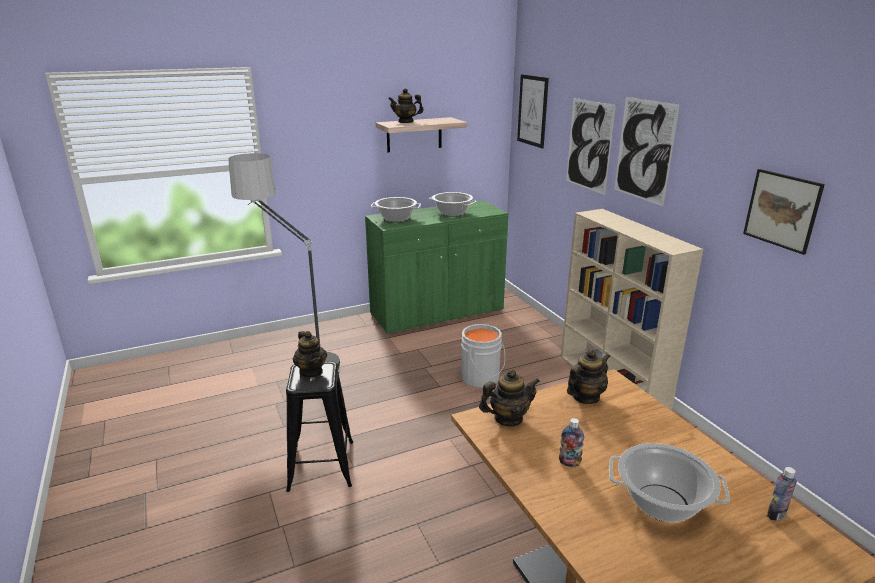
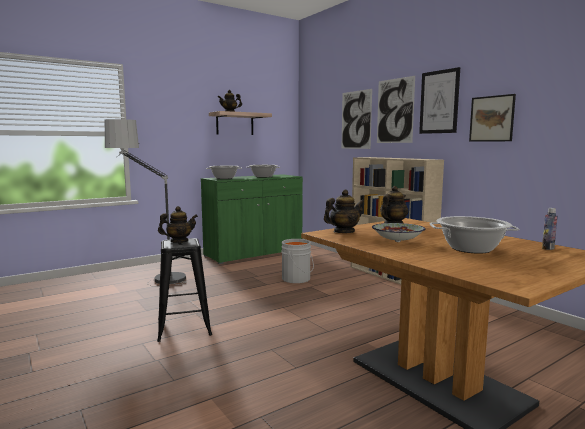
camera: 10 degrees left, 15 degrees down
(311, 371) = (179, 241): teapot -> teapot turned 75 degrees counterclockwise
(532, 110) = (313, 110): picture -> picture (439, 102)
(569, 462) = (397, 241): bottle -> bowl

